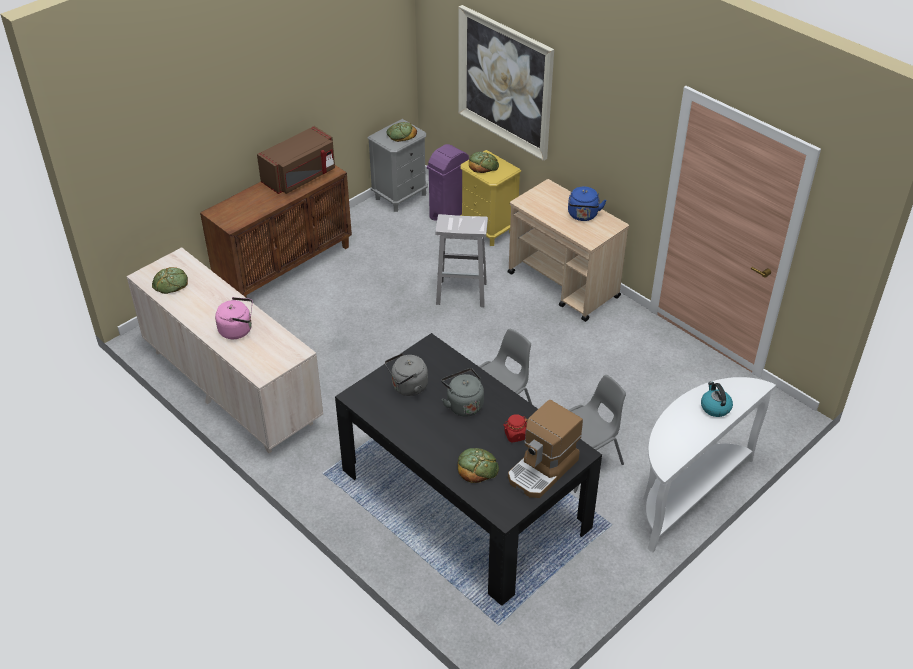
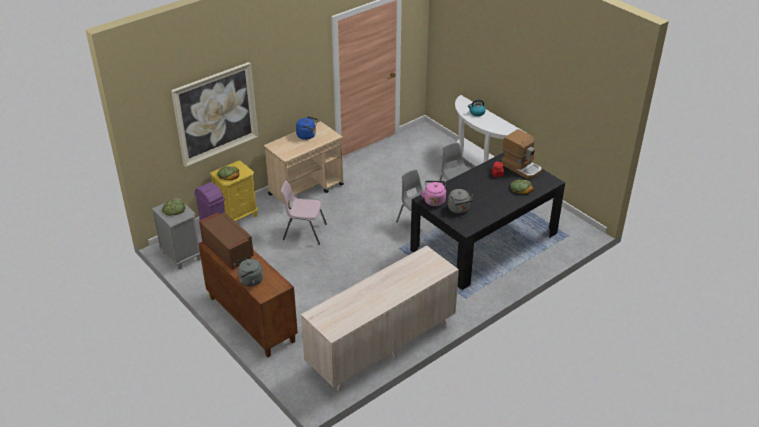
camera: 85 degrees left, 5 degrees down
(170, 283) = (344, 317): bread -> none
(238, 330) = (401, 280): pink kettle -> pink kettle (434, 200)
(462, 293) = (304, 232): white stool -> pink chair
(463, 404) = (473, 190): grey kettle -> grey kettle (249, 281)

